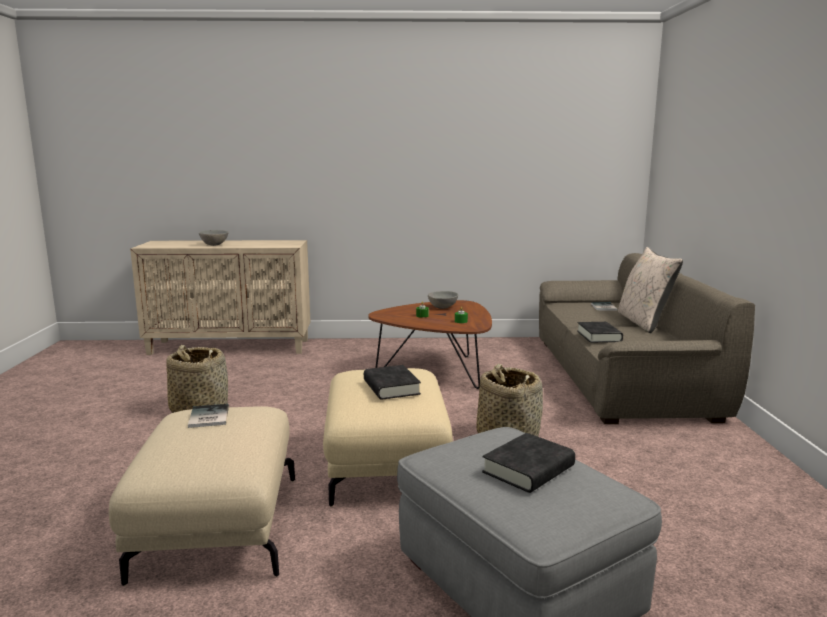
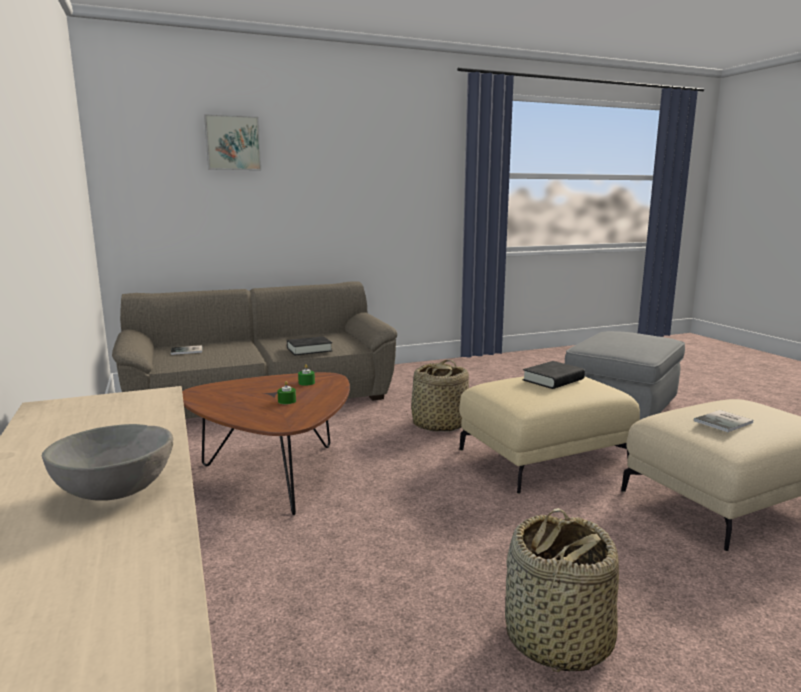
camera: 110 degrees left, 0 degrees up
(443, 308) = (236, 396): grey bowl -> none
(528, 469) = (624, 339): black book -> none
(643, 322) = (248, 341): beige pillow -> none
(709, 116) = (232, 143): none -> picture

